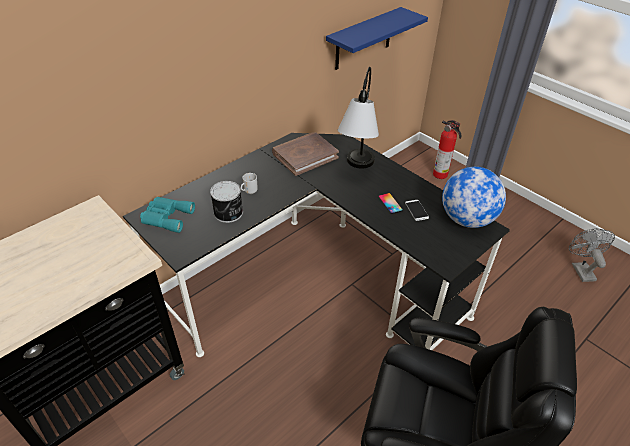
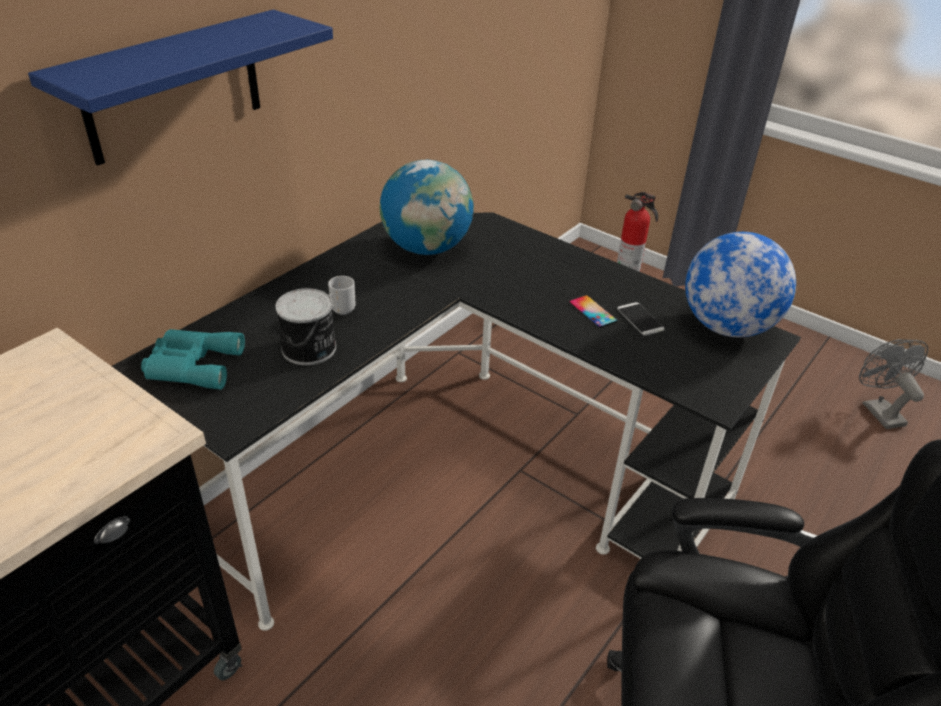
camera: 10 degrees left, 5 degrees down
(305, 155) = (426, 248): brown book -> globe
(356, 171) = (521, 266): table lamp -> none
(363, 39) = (500, 56): blue shelf -> blue shelf (174, 87)

